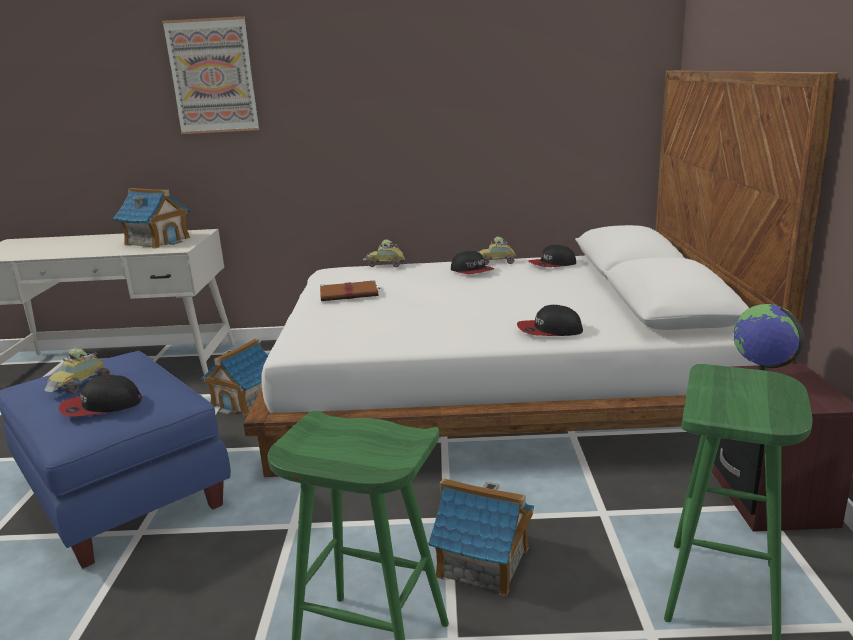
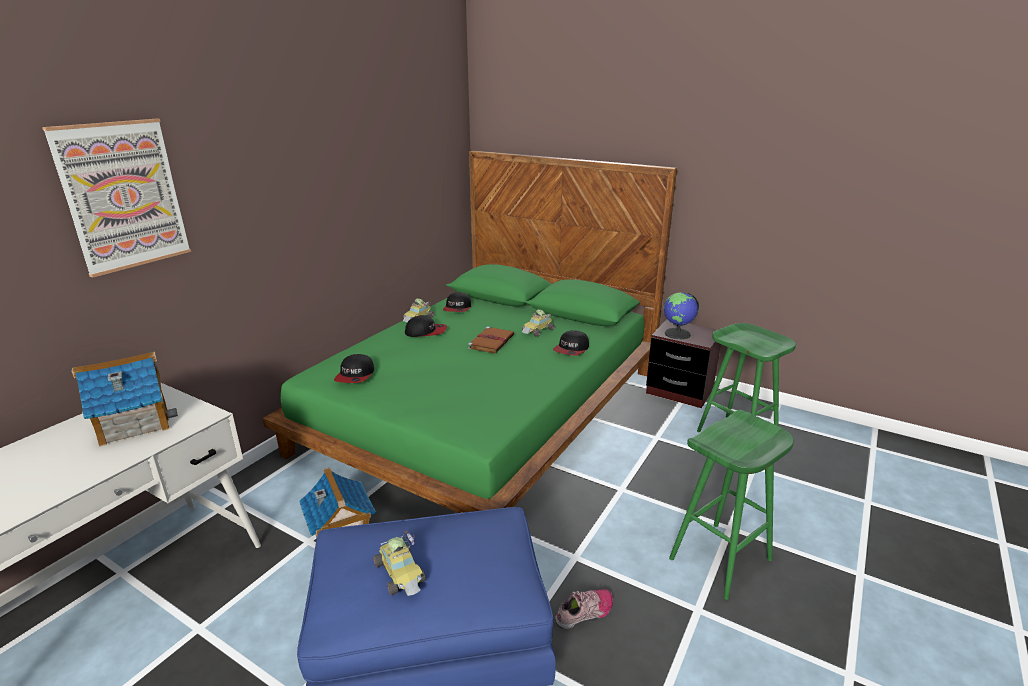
camera: 60 degrees left, 5 degrees up
(101, 406) = (477, 564): cap -> cap (355, 375)
(208, 560) = (585, 613): none -> shoe
(350, 294) = (396, 384): brown book -> brown book (491, 341)
(385, 264) = (348, 352): toy car -> toy car (538, 331)
(483, 562) = (672, 492): toy house -> none
(497, 388) = (486, 411): white bed -> green bed

